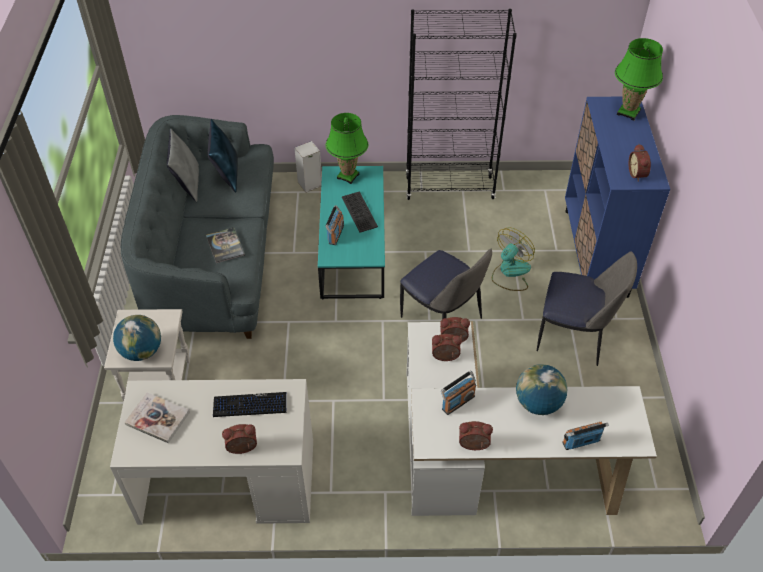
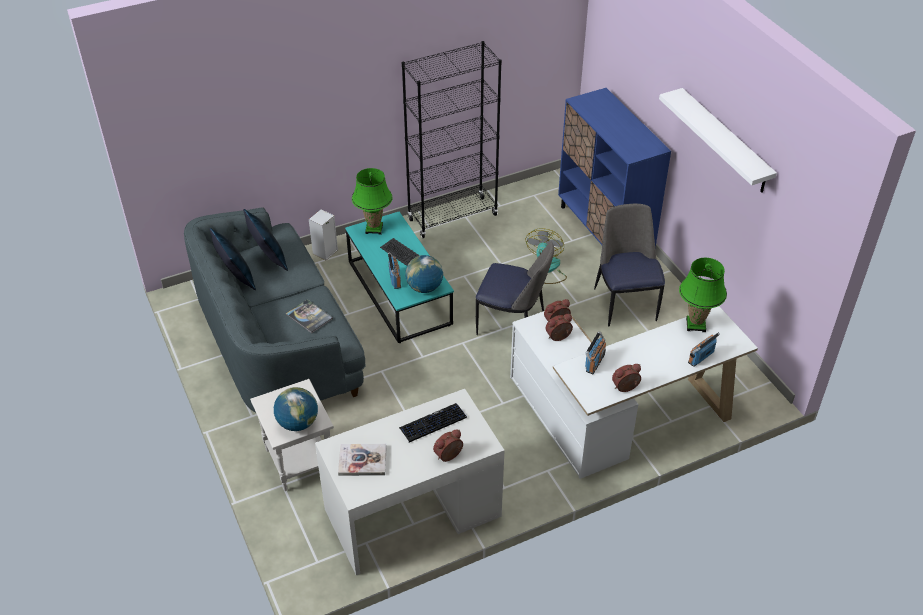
camera: 25 degrees left, 5 degrees down
(187, 184) = (235, 277): grey pillow -> blue pillow
(538, 403) = (654, 342): globe -> globe (424, 287)
(574, 337) = (625, 303): chair -> chair turned 90 degrees counterclockwise
(628, 112) = (605, 102): green table lamp -> green table lamp (695, 325)
(638, 174) = (641, 146): alarm clock -> none
(717, 198) = (724, 141): none -> white shelf

